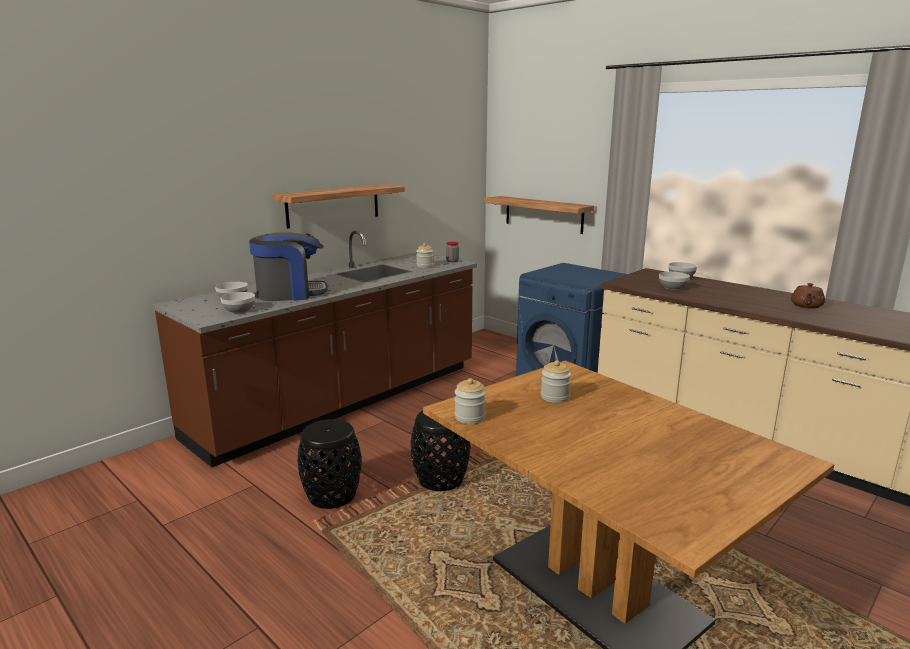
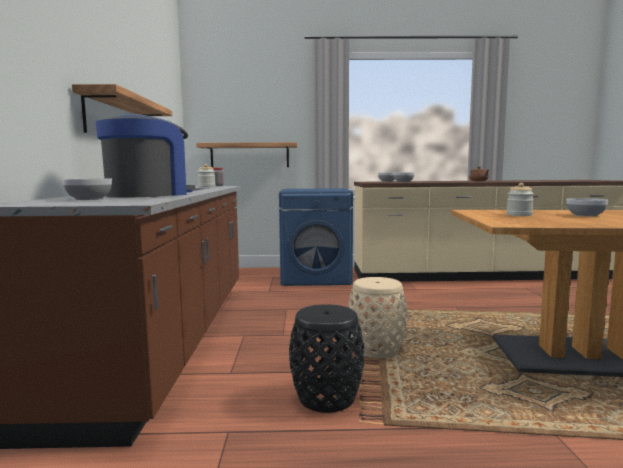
camera: 45 degrees left, 10 degrees down
(239, 310) = (141, 200): bowl -> bowl (584, 215)
(440, 479) = (376, 349): black stool -> beige stool
(470, 417) = (533, 224): jar -> none

